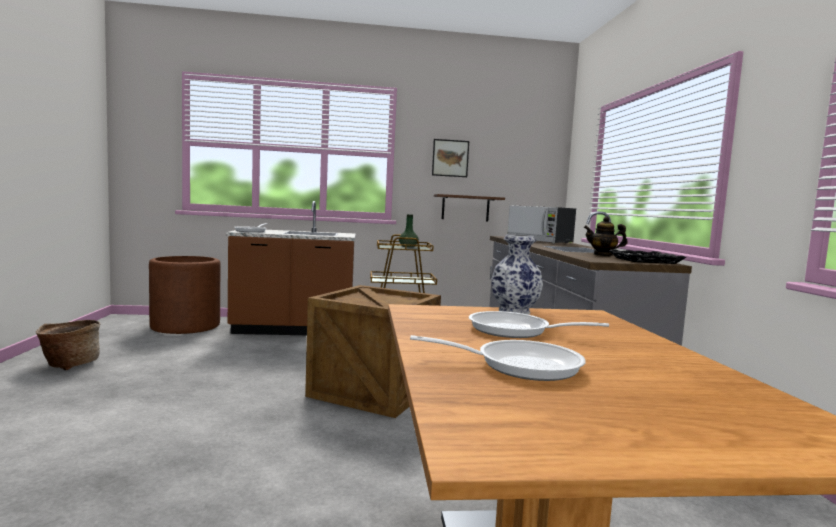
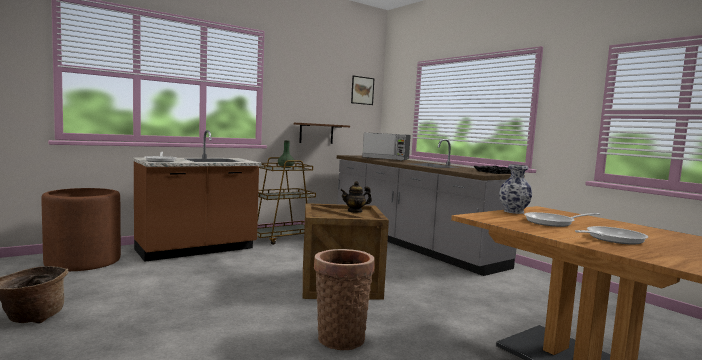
camera: 30 degrees left, 0 degrees up
(267, 447) = (340, 337): none -> basket
(450, 158) = (305, 92): picture -> picture (362, 90)
(603, 255) = (464, 169): teapot -> teapot (355, 211)

